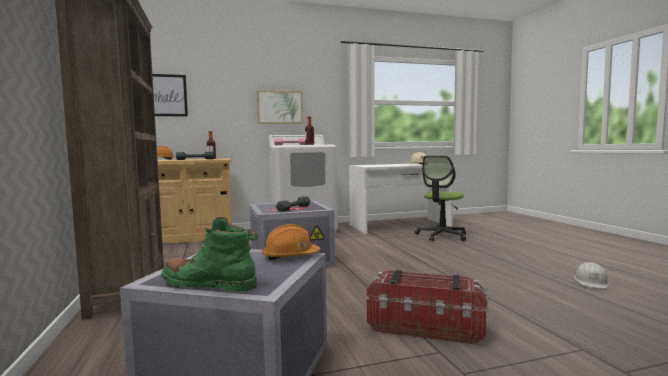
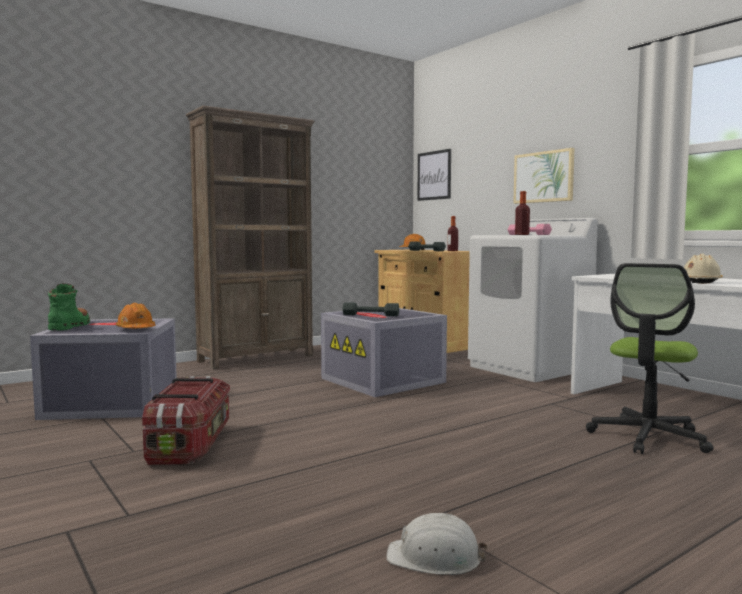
camera: 70 degrees right, 0 degrees up
(442, 236) = (648, 437): office chair -> office chair turned 75 degrees counterclockwise

